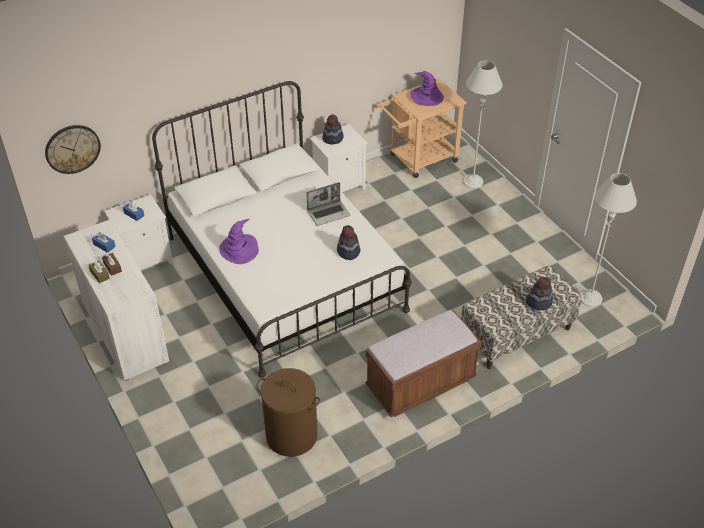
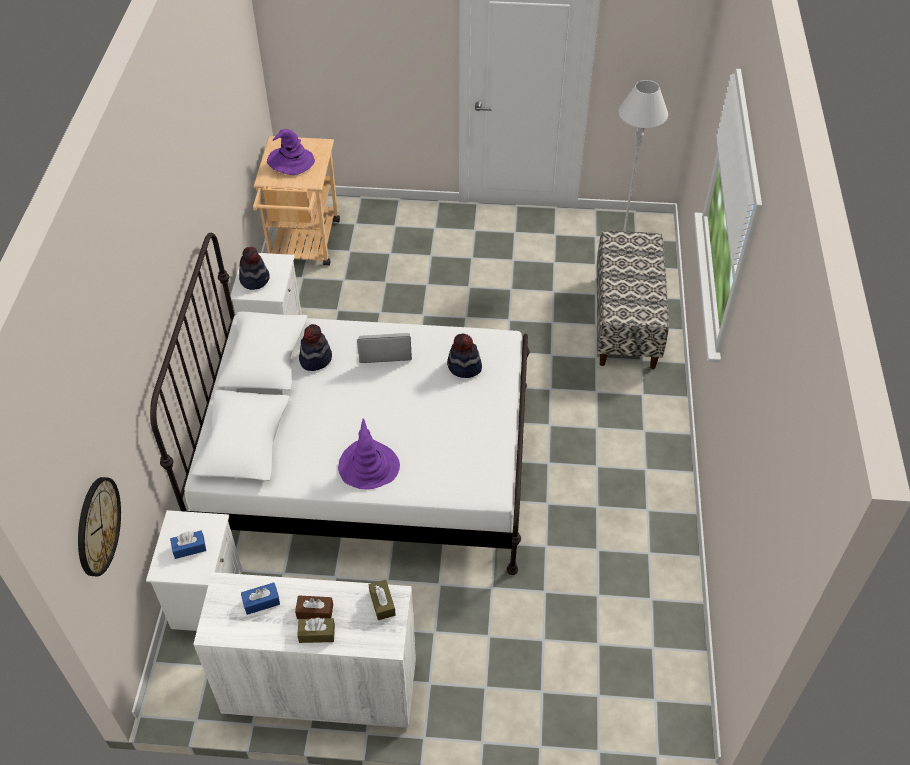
camera: 55 degrees left, 5 degrees up
(136, 289) = (382, 603): none -> brown tissue box
(291, 435) = (624, 590): brown laundry basket -> none
(328, 213) = (384, 350): laptop -> laptop turned 105 degrees counterclockwise
(420, 384) = (634, 433): brown bench -> none
(472, 181) = (382, 225): grey floor lamp -> none
(539, 302) = (646, 267): hat -> hat (315, 358)

